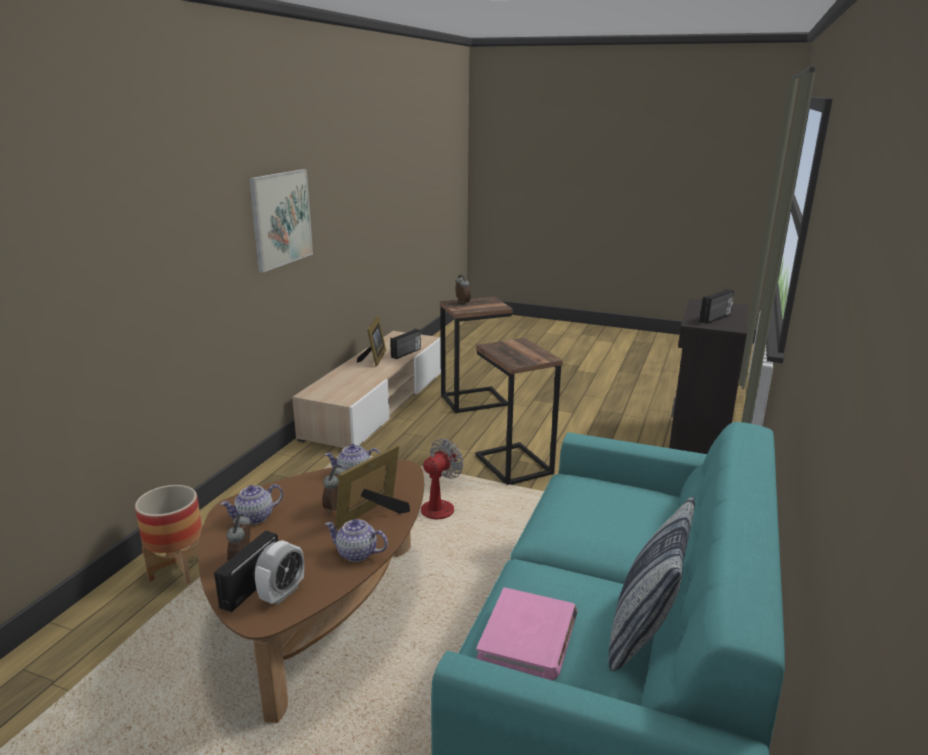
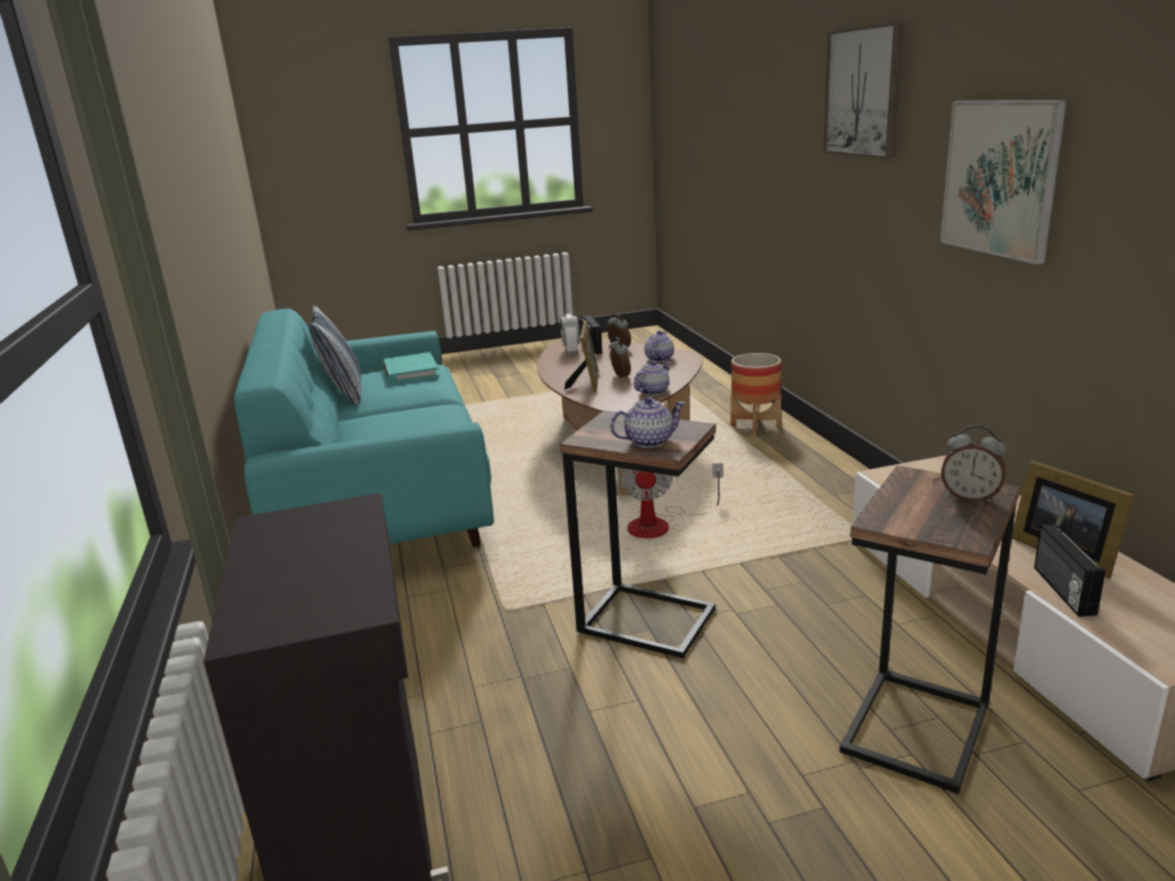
camera: 145 degrees right, 0 degrees up
(160, 185) = (864, 92): none -> picture
(356, 554) = (561, 369): teapot -> teapot (649, 441)
(528, 637) = (410, 372): pink book -> turquoise book
(716, 318) = (305, 545): radio -> none

